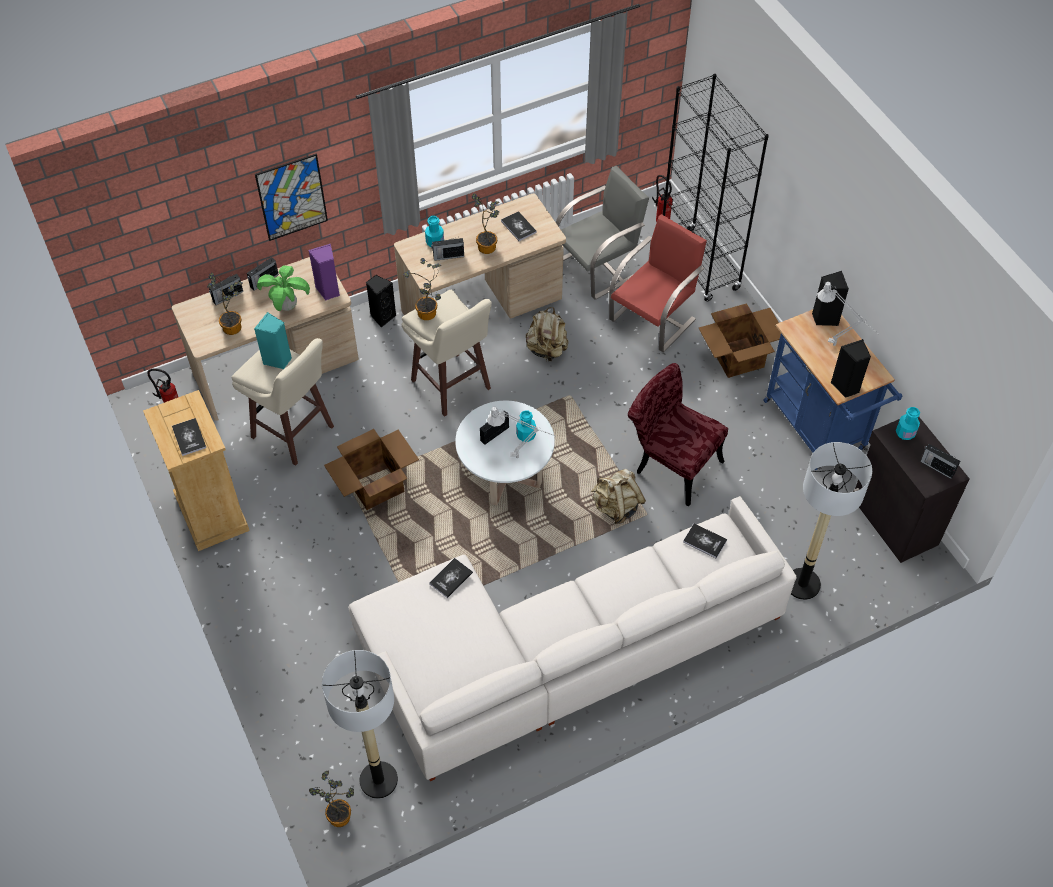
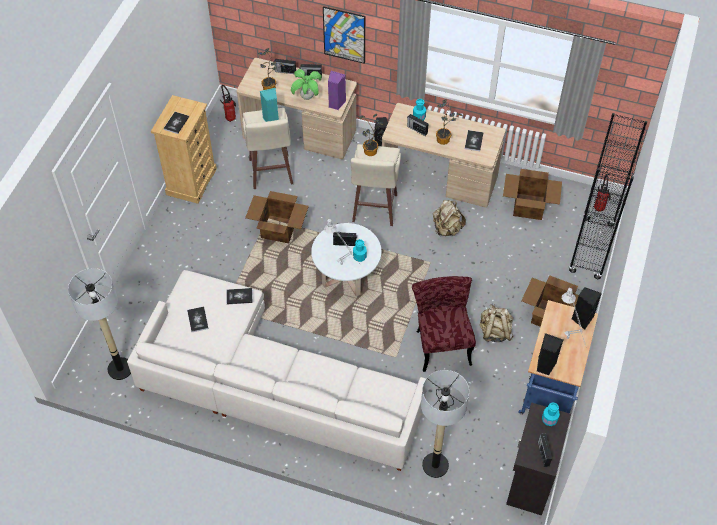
camera: 45 degrees right, 0 degrees up
(339, 813) = (87, 368): potted plant -> none
(598, 268) = (529, 206): grey chair -> cardboard box
(616, 507) = (384, 339): beige backpack -> beige backpack (495, 331)
(653, 319) = (527, 258): red chair -> none
(704, 541) = (385, 387): book -> book (197, 319)

